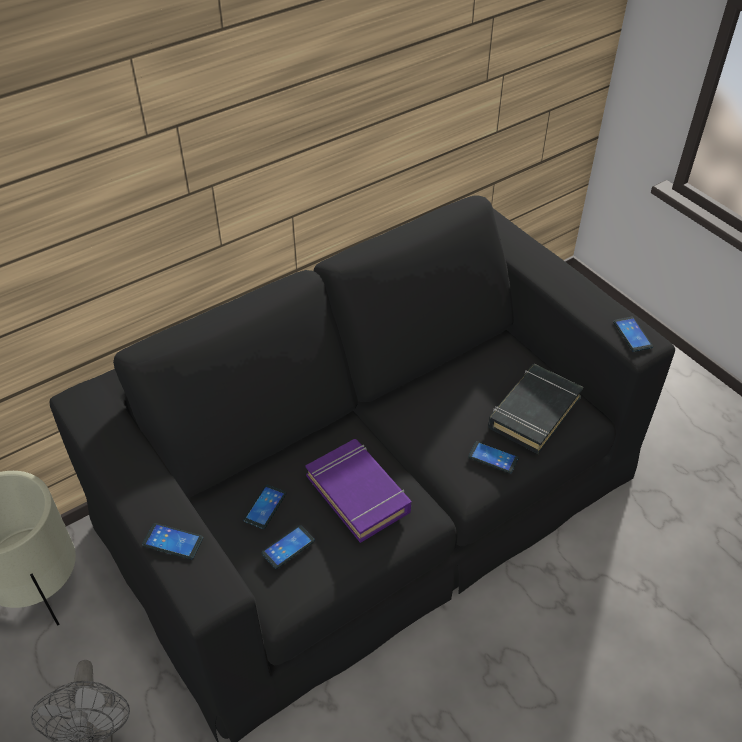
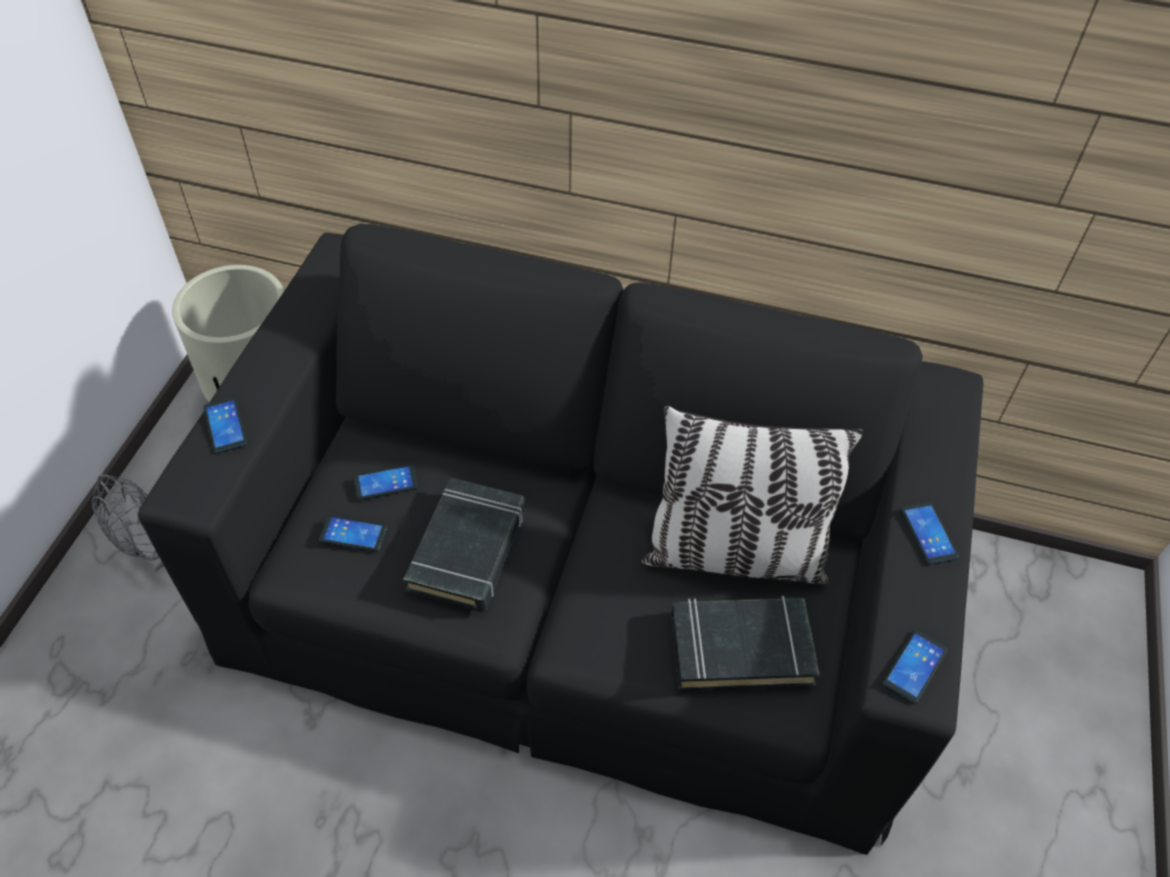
camera: 50 degrees right, 5 degrees up
(358, 493) = (468, 550): purple book -> black book
(474, 377) = (734, 554): none -> pillow
(493, 457) = (632, 647): phone -> phone (928, 533)

